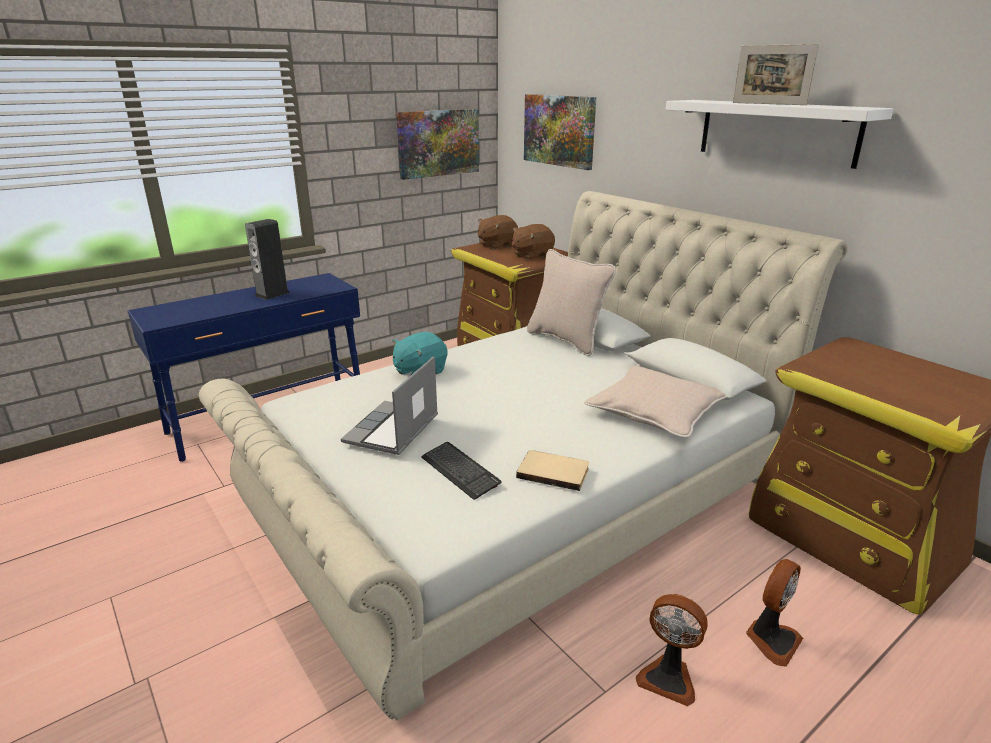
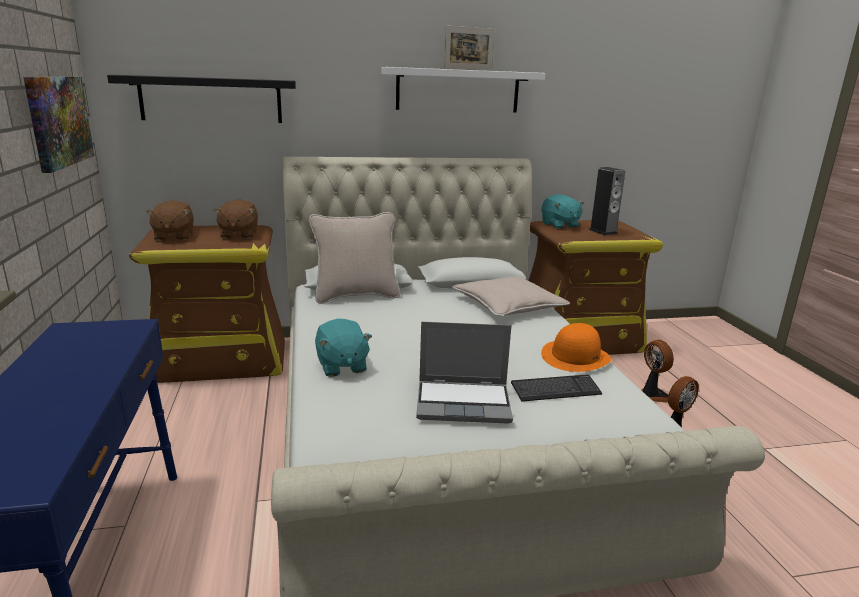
camera: 65 degrees left, 5 degrees down
(272, 294) = (71, 369): speaker -> speaker (603, 231)
(392, 430) = (464, 403): laptop -> laptop turned 45 degrees counterclockwise
(553, 471) = (575, 356): beige book -> orange hat
(559, 130) = (211, 99): picture -> black shelf
(862, 353) = (559, 225): none -> turquoise plush toy

